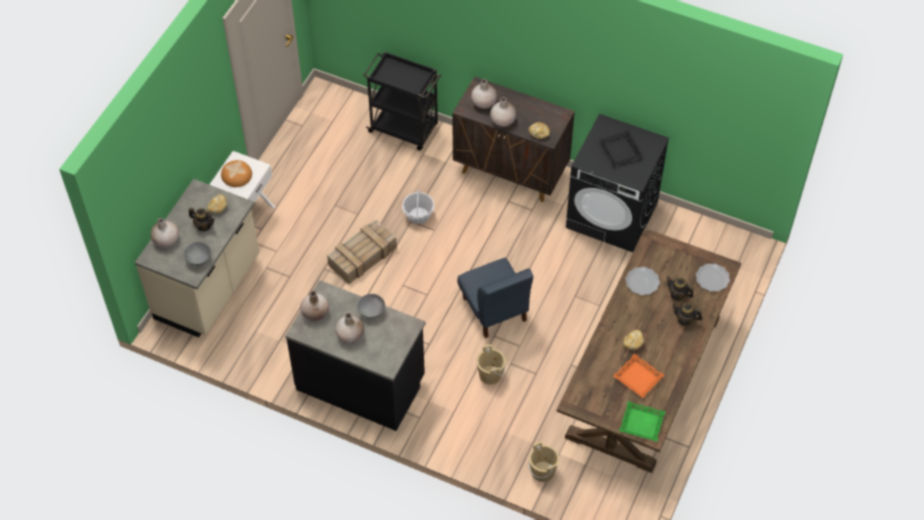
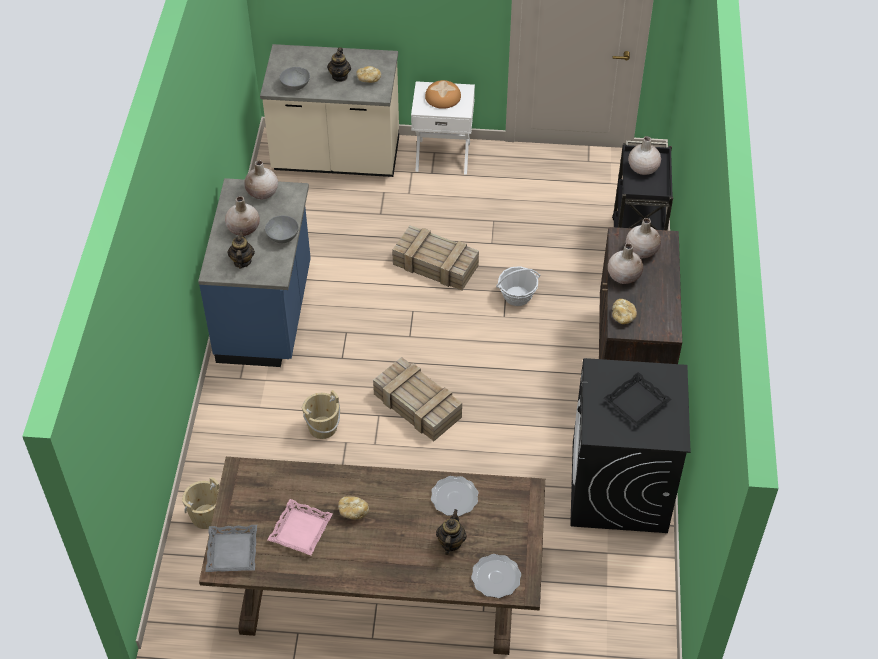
camera: 70 degrees right, 5 degrees down
(166, 240) = (309, 56): beige vase -> beige vase (643, 168)
(361, 383) = (267, 314): black counter -> blue counter
(494, 310) = (416, 405): blue chair -> crate
(638, 378) = (301, 530): orange tray -> pink tray
(642, 423) = (232, 551): green tray -> grey tray
(685, 320) = (413, 561): teapot -> teapot (242, 261)

